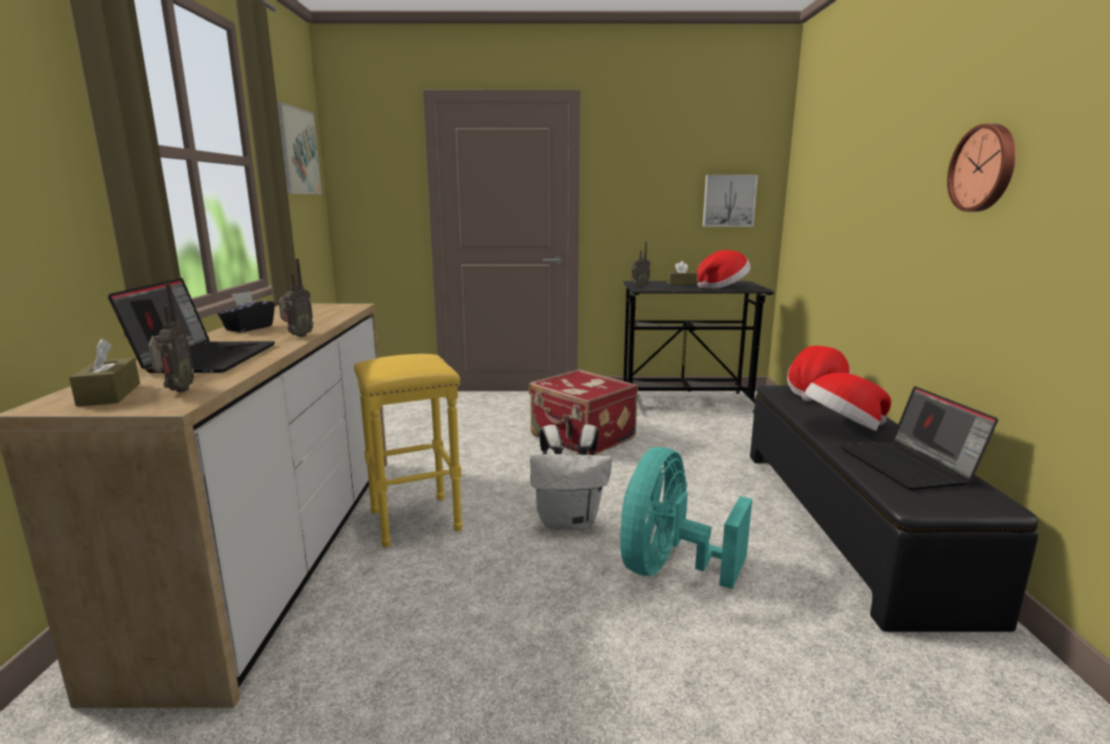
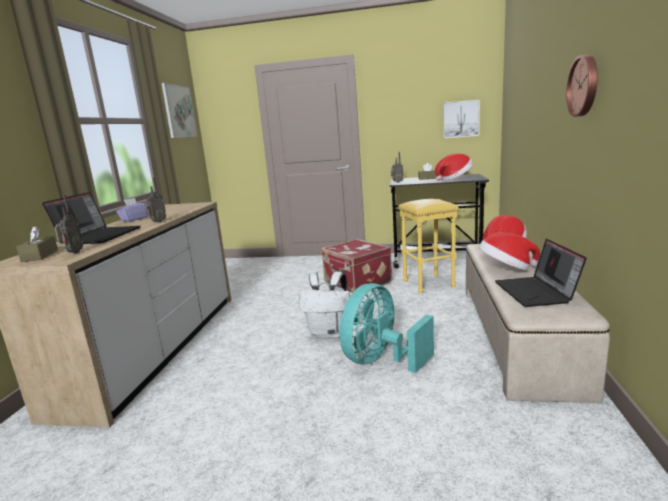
camera: 10 degrees right, 0 degrees up
(249, 328) = (135, 219): black tissue box -> purple tissue box
(414, 521) = (236, 333): yellow stool -> yellow stool (428, 284)
(850, 523) = (517, 334): black bench -> beige bench

